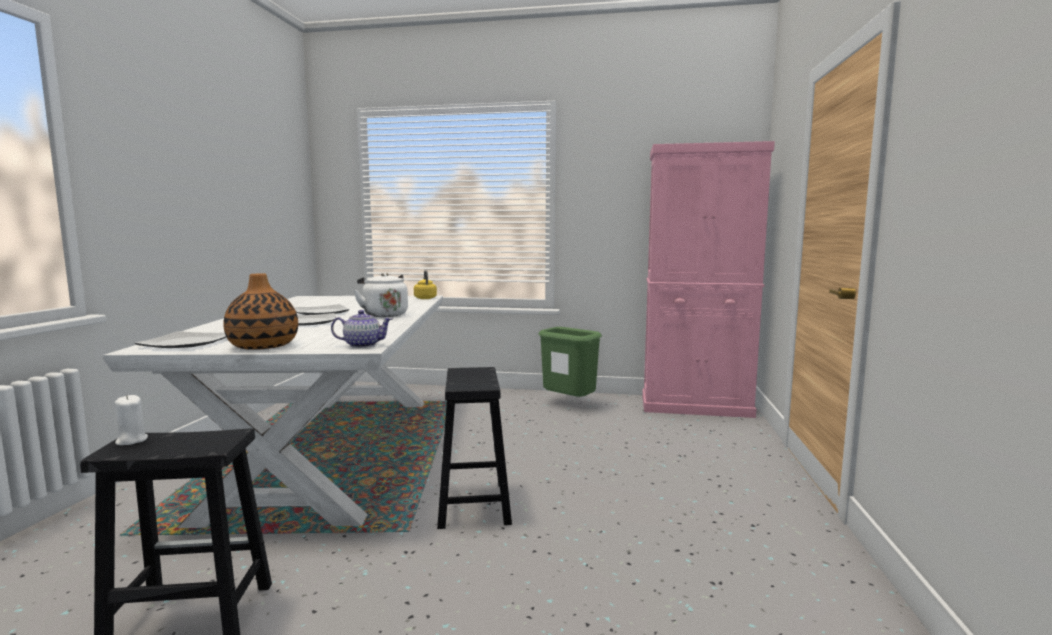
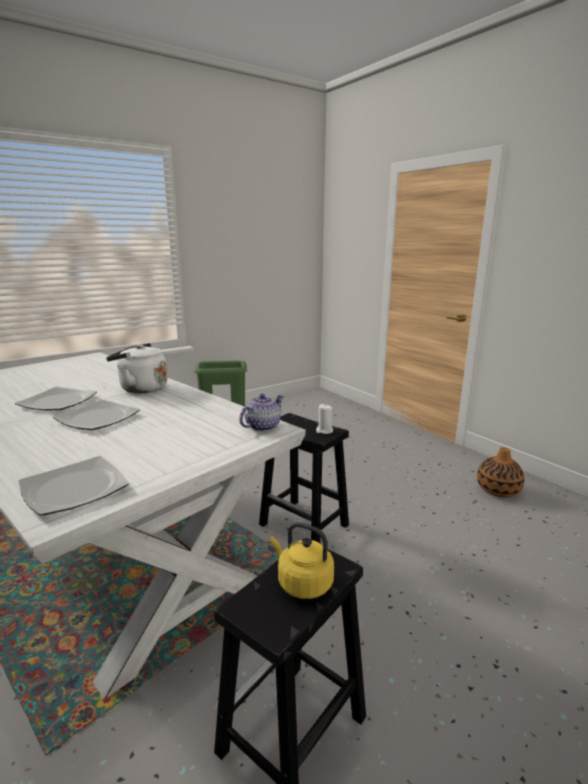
camera: 45 degrees left, 10 degrees up
(131, 440) = (251, 610): white candle -> white candle (324, 431)
(263, 346) = (182, 459): vase -> vase (497, 490)
(425, 298) = (98, 359): yellow kettle -> yellow kettle (302, 583)
(696, 406) = (301, 400): pink cabinet -> none

